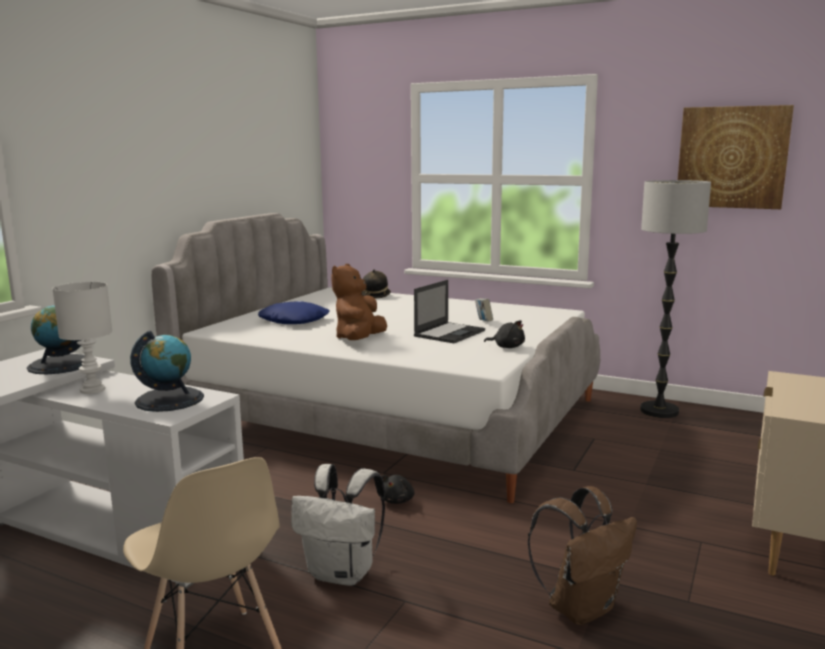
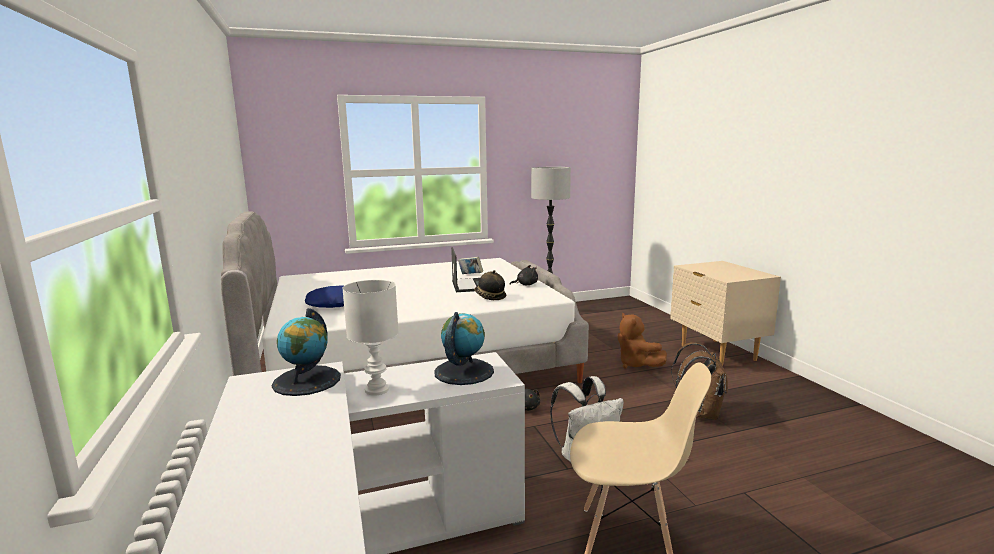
camera: 45 degrees left, 0 degrees up
(359, 339) = (428, 303): brown plush toy -> brown plush toy (636, 364)
(375, 295) = (342, 274): hat -> hat (489, 297)
(732, 157) = (565, 152): picture -> none

